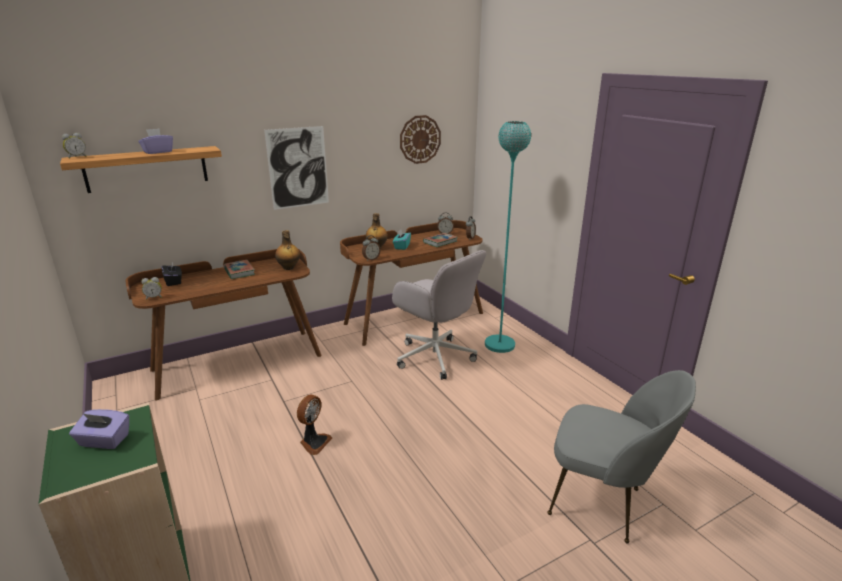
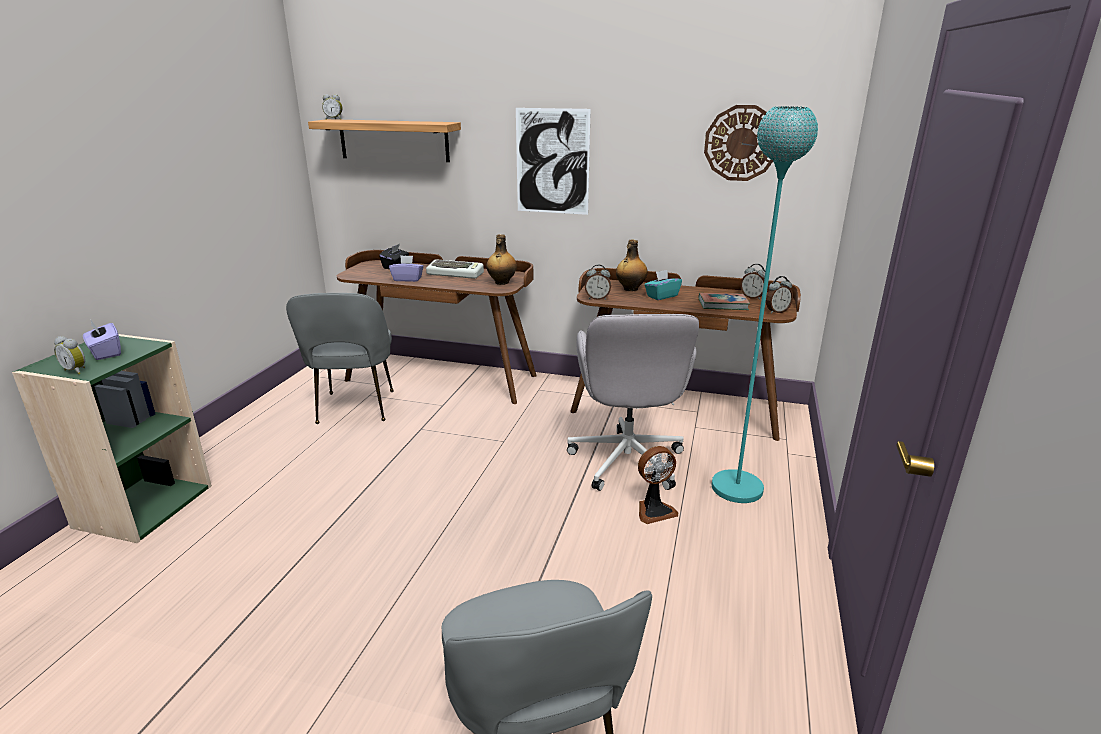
camera: 45 degrees right, 0 degrees up
(154, 297) = (357, 274): alarm clock -> alarm clock (77, 370)
(158, 152) = (396, 121): purple tissue box -> purple tissue box (407, 279)
(207, 415) = (354, 410): none -> grey chair
(239, 272) = (456, 273): book -> keyboard
(314, 442) = (384, 478): fan -> fan (654, 510)

